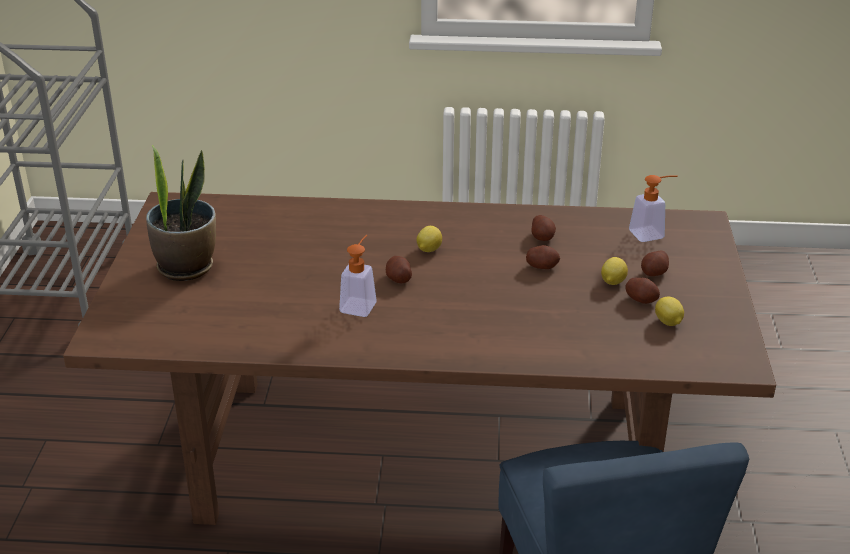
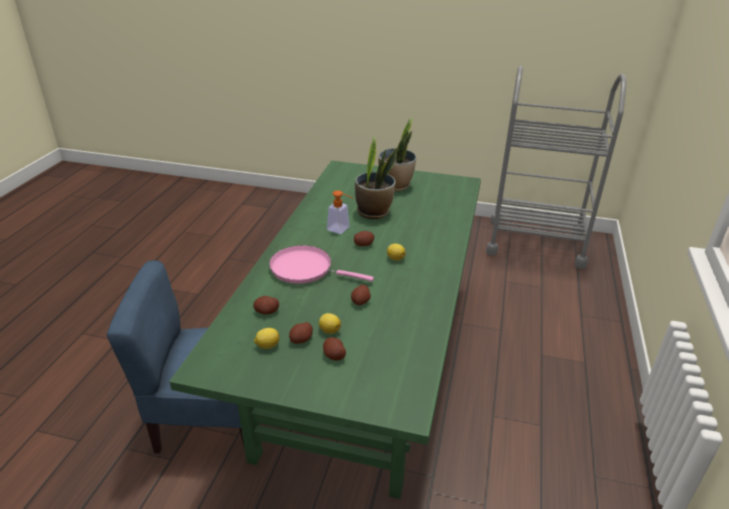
camera: 100 degrees right, 0 degrees up
(291, 280) = (374, 212): none -> potted plant
(422, 458) = (362, 366): brown dining table -> green dining table
(487, 321) = (305, 269): none -> pink frying pan
(542, 237) = (401, 309): potato -> potato (267, 311)
(652, 233) = (394, 370): soap dispenser -> none

